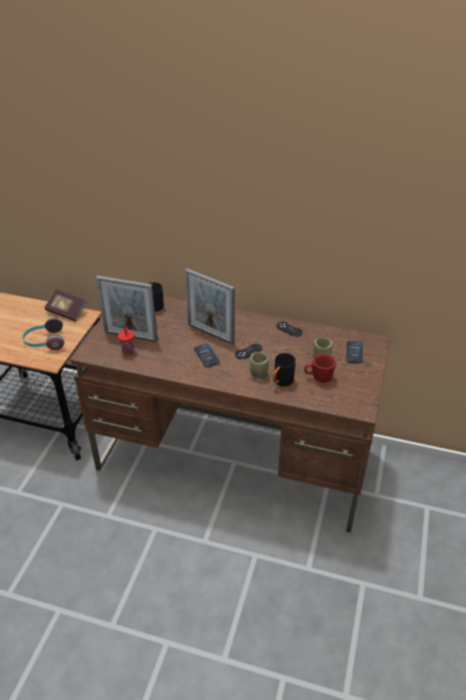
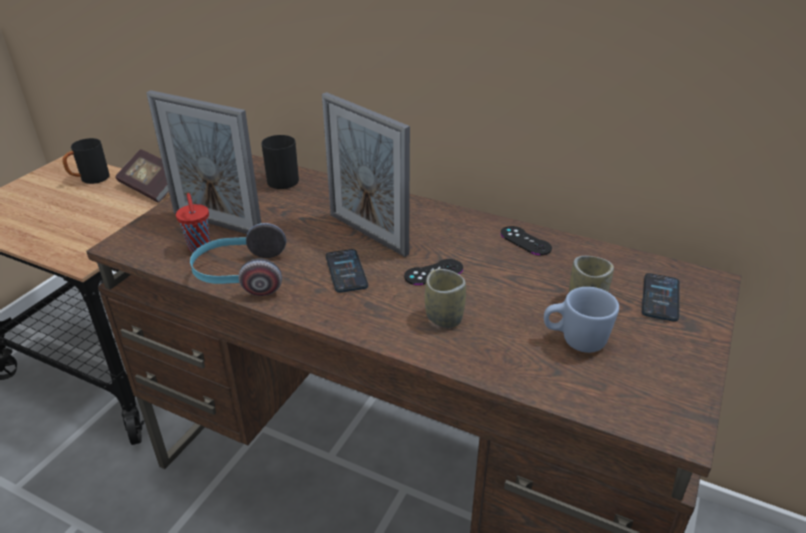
camera: 10 degrees right, 5 degrees down
(45, 342) = (91, 228): headphones -> headphones (240, 276)
(281, 382) = (489, 341): black mug -> black mug (90, 180)
(318, 377) = (575, 340): red mug -> blue mug

